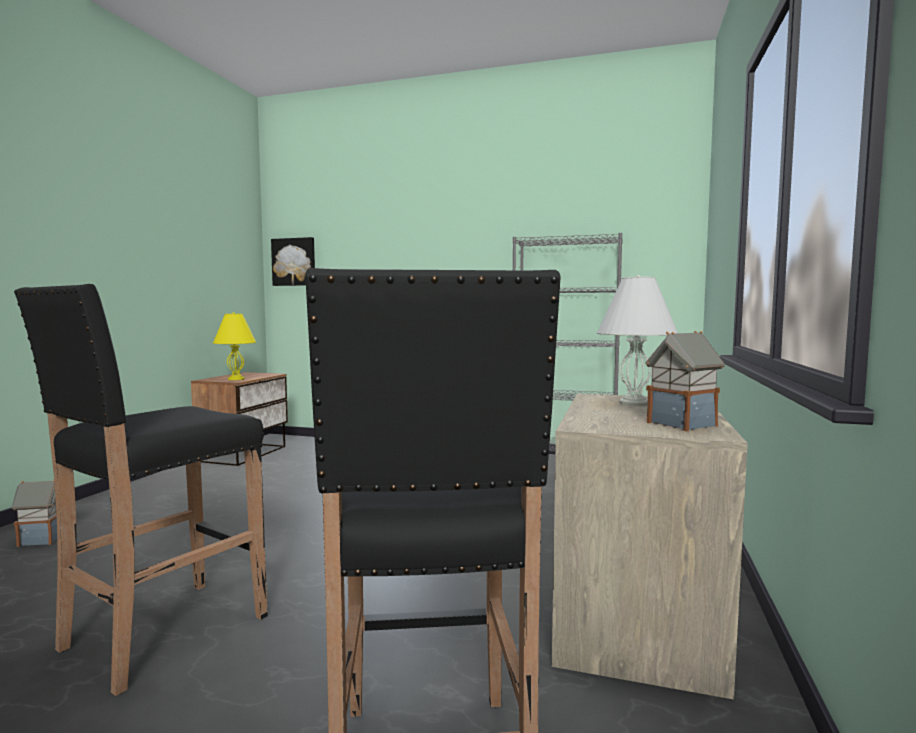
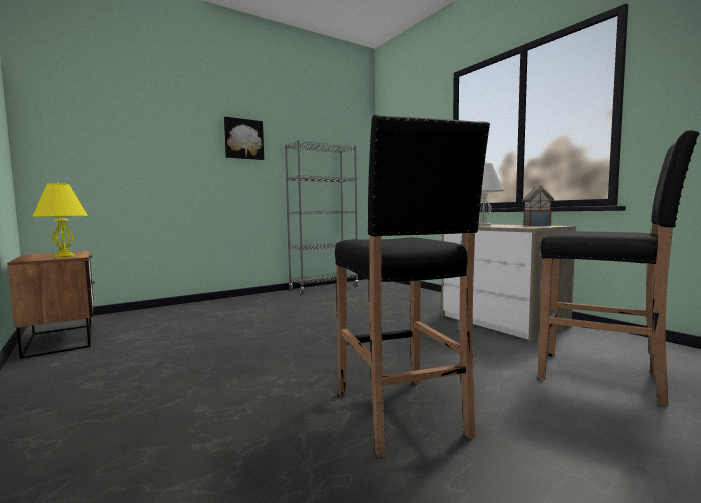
camera: 50 degrees left, 0 degrees up
(43, 539) = (67, 455): toy house -> none
(294, 262) = (60, 137): picture -> picture (243, 139)

